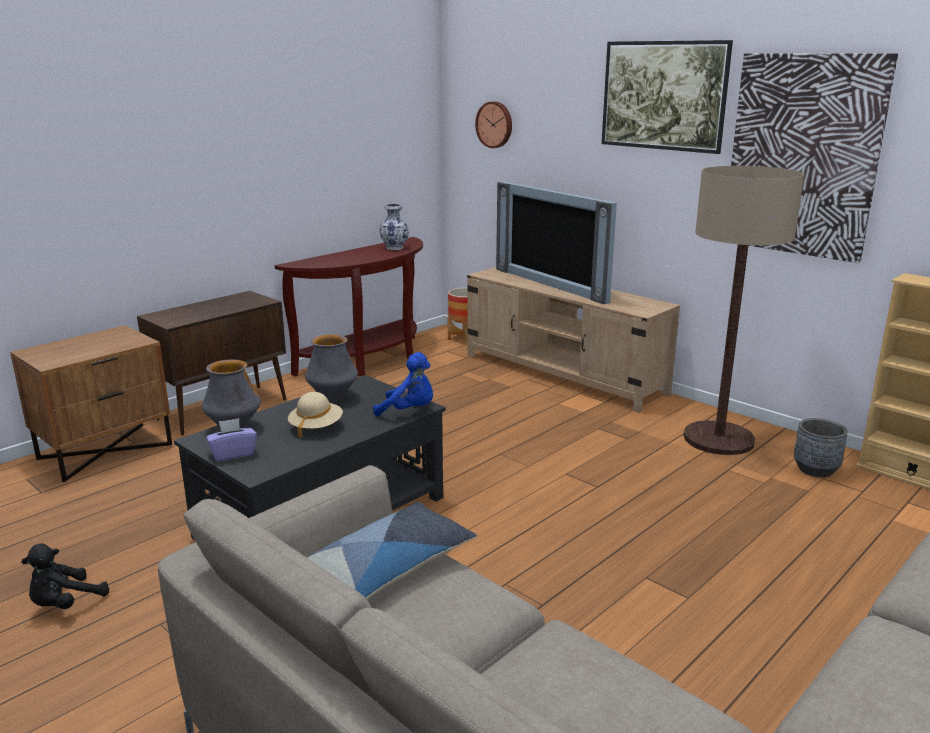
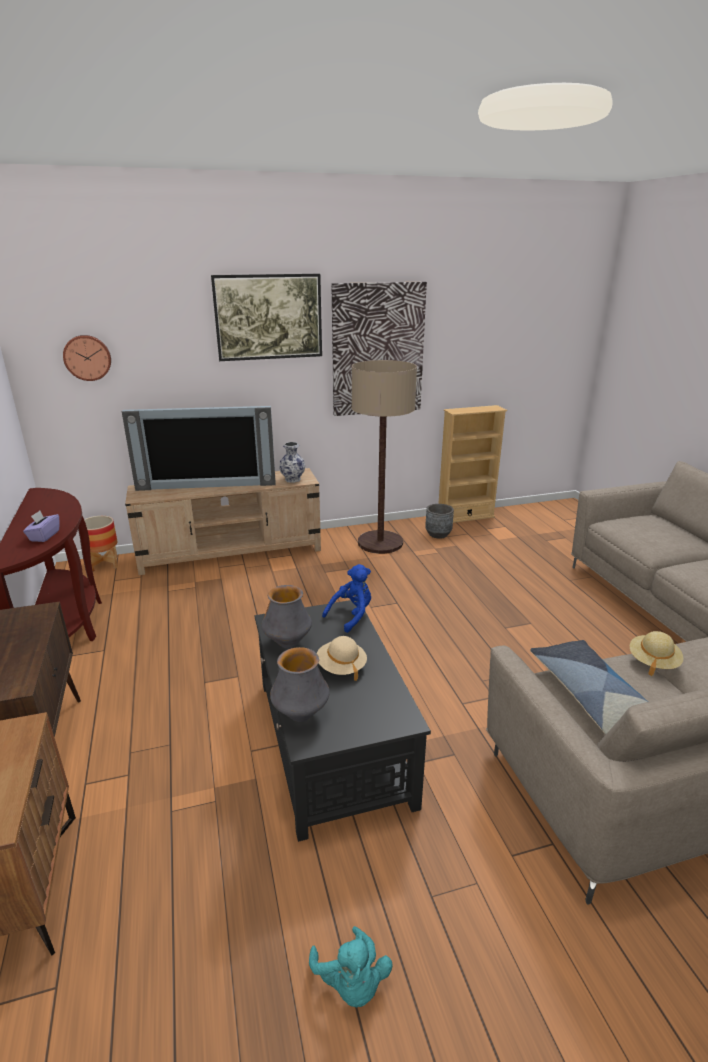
camera: 60 degrees left, 5 degrees up
(65, 603) = (351, 982): black plush toy -> turquoise plush toy
(233, 453) = (356, 726): purple tissue box -> purple tissue box (44, 536)
(394, 248) = (50, 504): vase -> vase (292, 479)
(511, 615) = (653, 661): none -> beige hat

